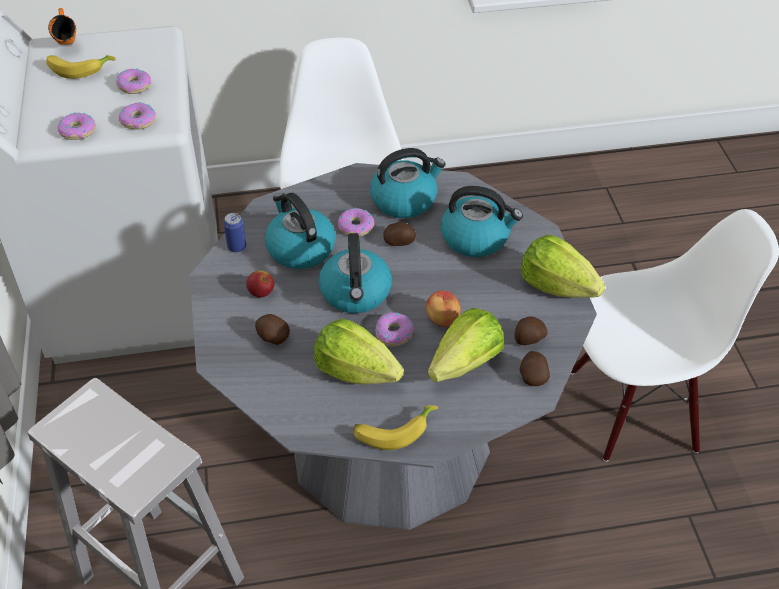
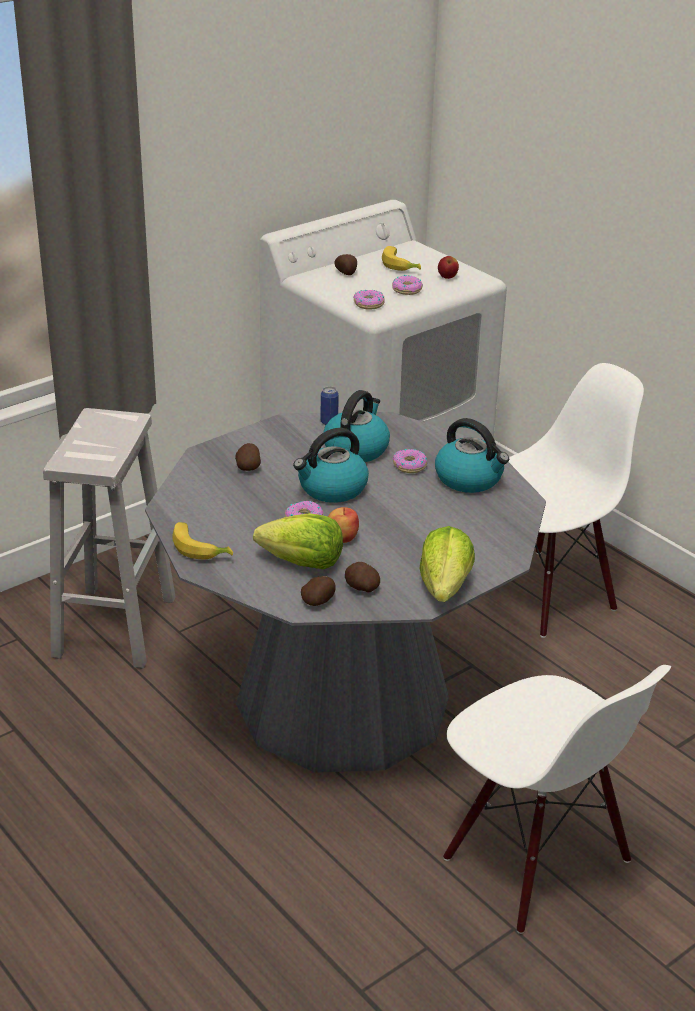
camera: 60 degrees right, 15 degrees down
(68, 47) = (420, 254): orange mug -> none
(77, 131) = (331, 288): donut -> none
(261, 293) = (290, 448): apple -> apple (447, 277)
(356, 371) = (247, 513): lettuce -> none
(399, 242) = (413, 491): potato -> potato (346, 273)
(476, 238) = (461, 528): kettle -> none

